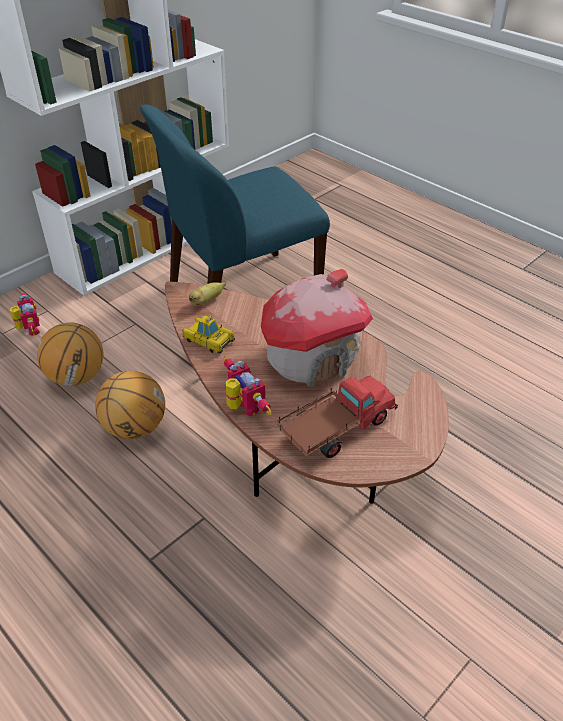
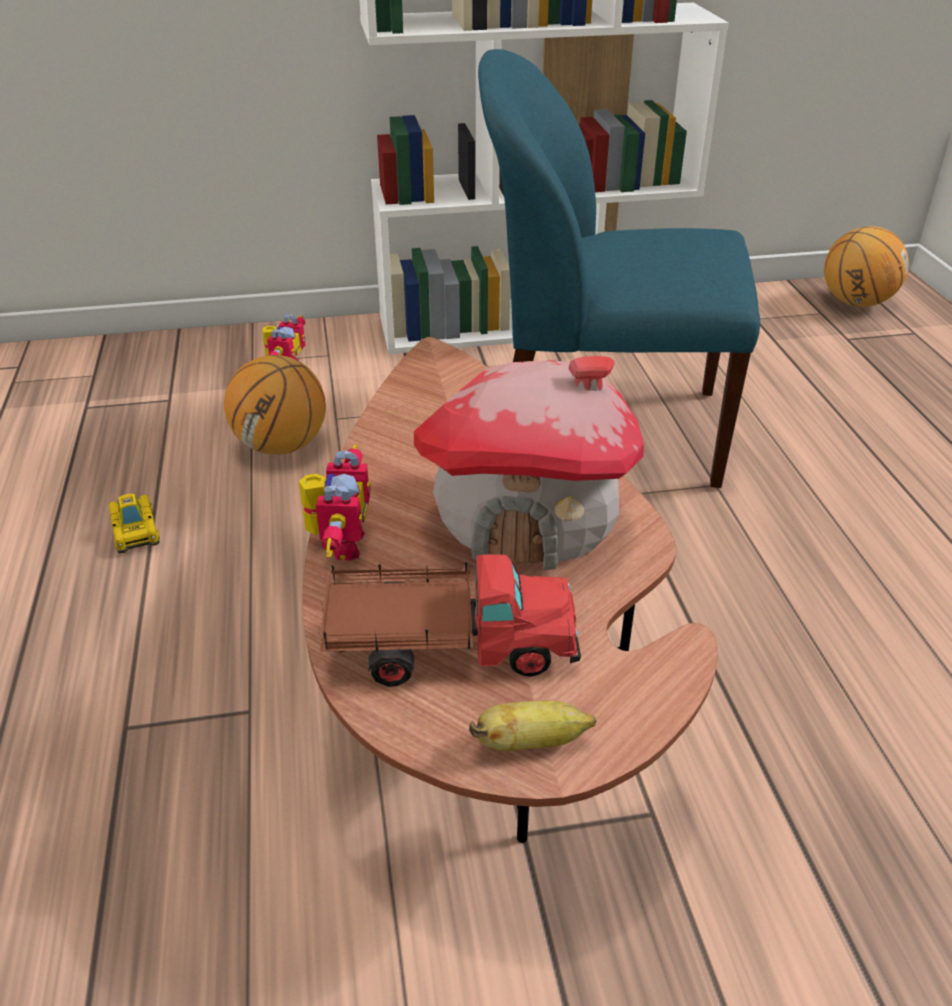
camera: 35 degrees right, 5 degrees down
(134, 428) = (285, 541): basketball -> basketball (855, 302)
(206, 301) = (455, 379): banana -> banana (531, 743)
(208, 339) = (399, 430): toy car -> toy car (135, 530)

